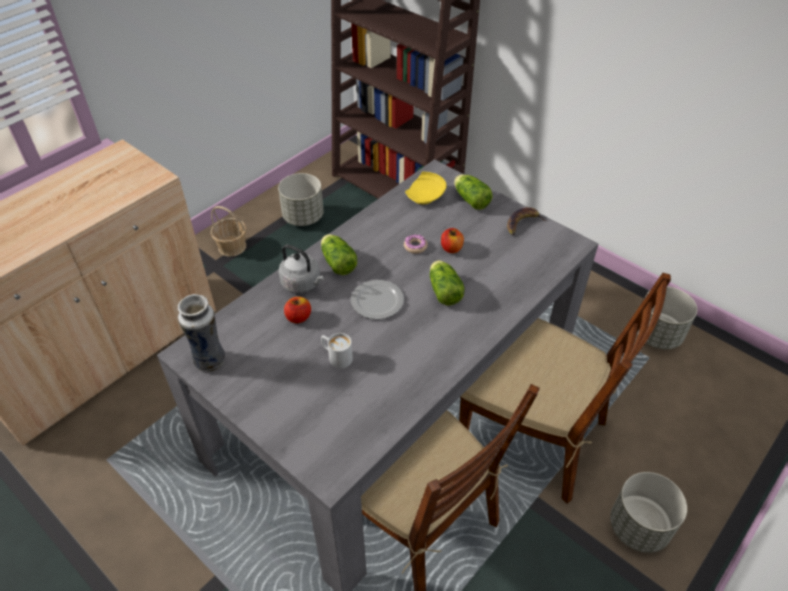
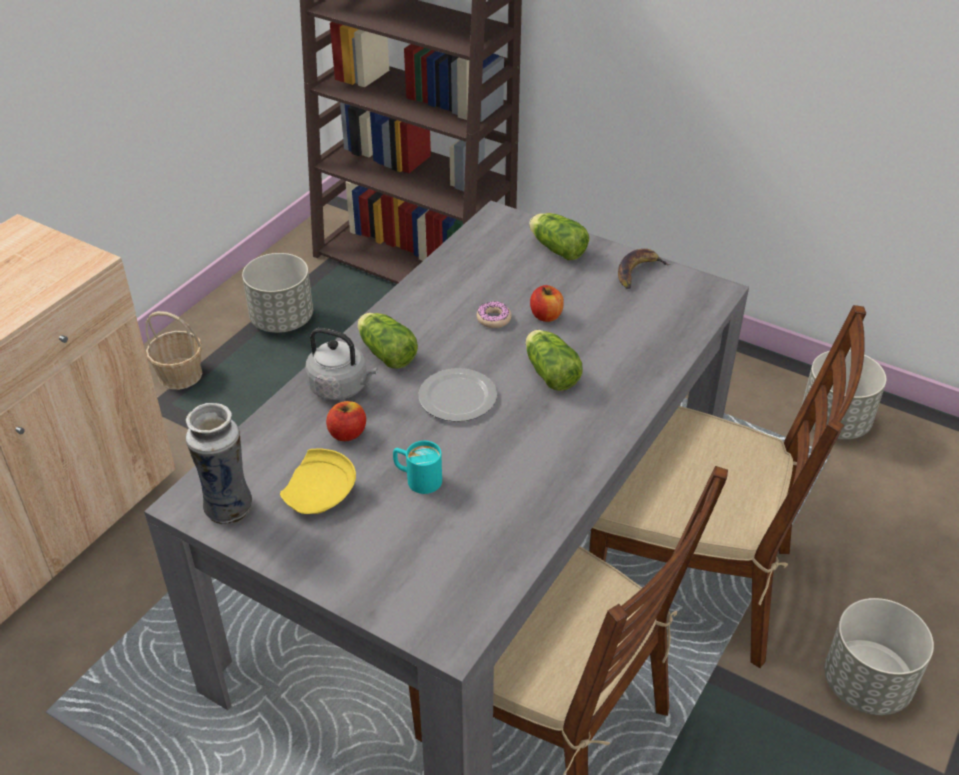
camera: 10 degrees left, 5 degrees down
(336, 356) = (417, 479): white mug -> turquoise mug
(425, 196) = (491, 250): yellow plate -> yellow plate (320, 494)

